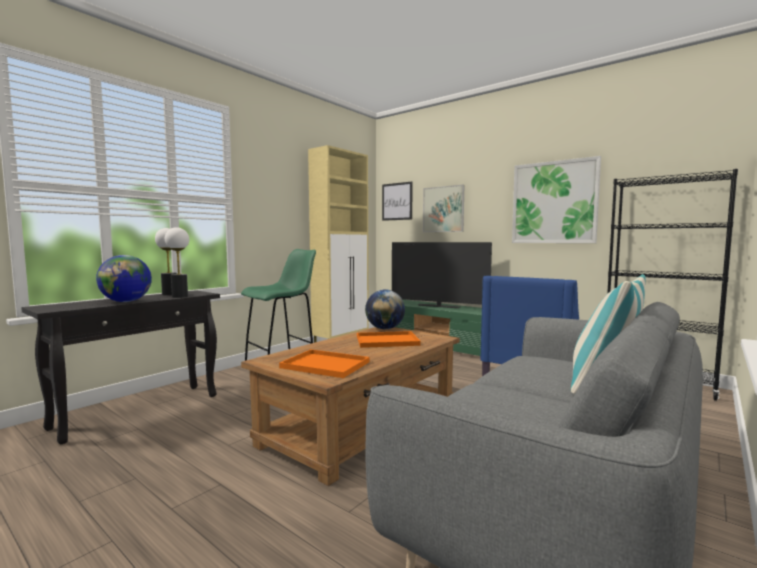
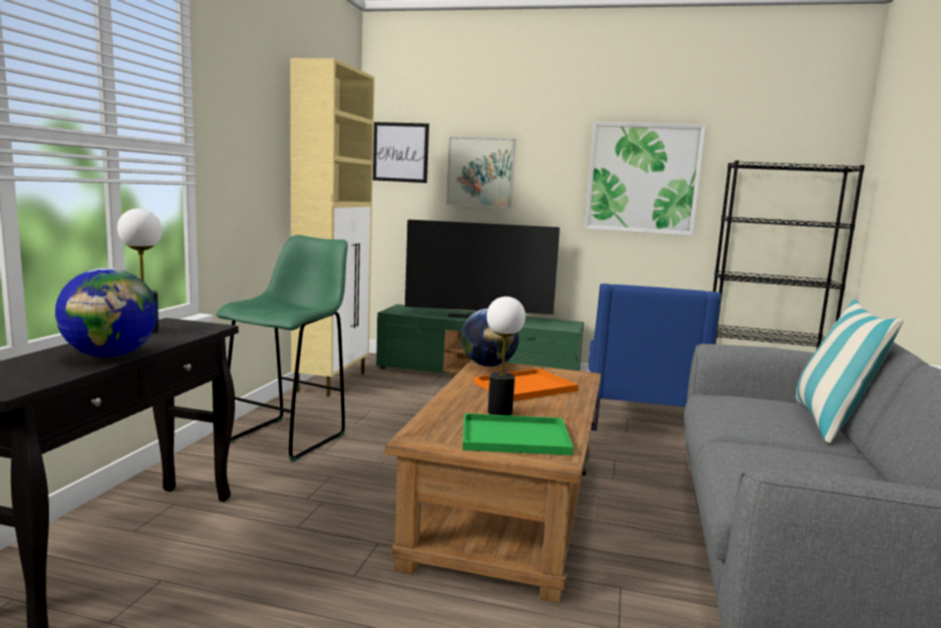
camera: 25 degrees left, 5 degrees up
(180, 296) = (182, 336): table lamp -> table lamp (499, 412)
(327, 365) = (517, 436): orange tray -> green tray

